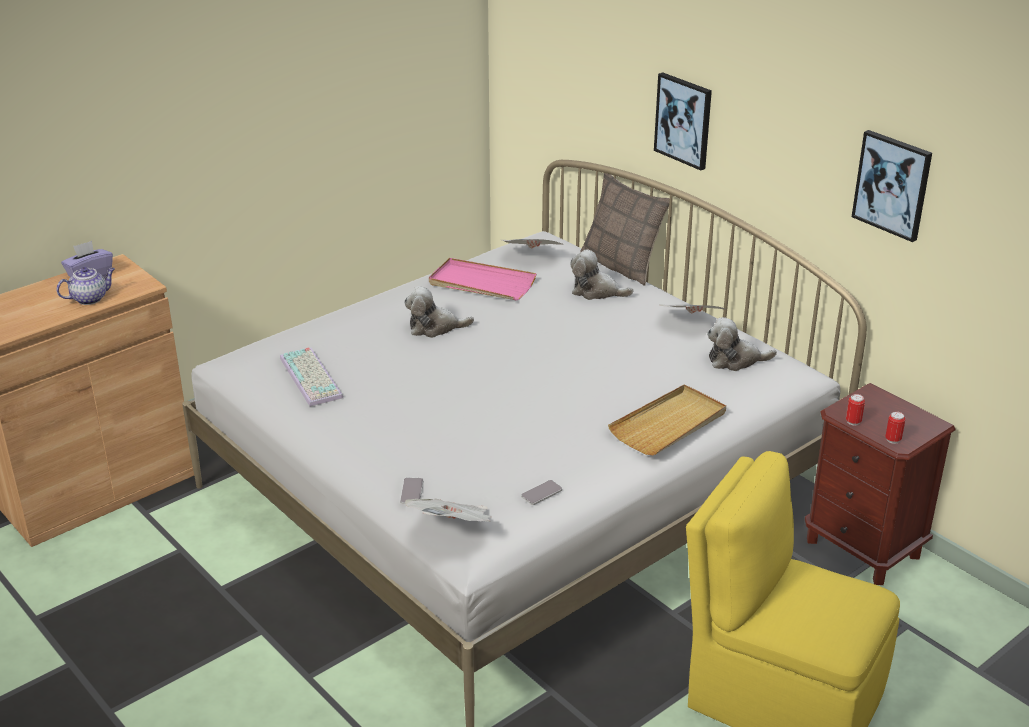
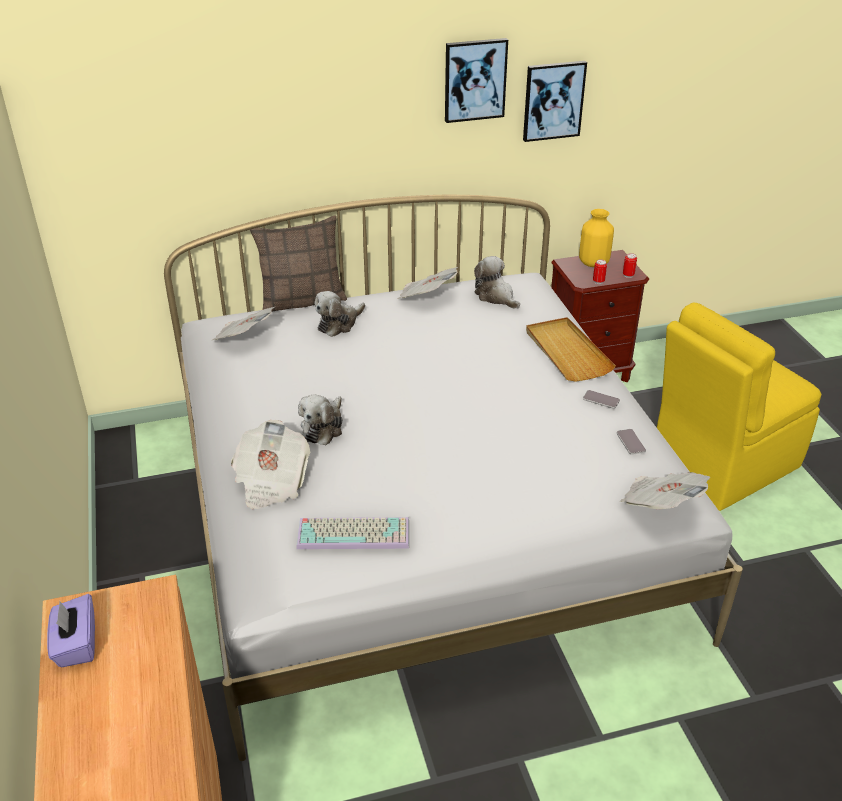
camera: 65 degrees left, 5 degrees up
(90, 298) = (144, 654): teapot -> none
(349, 325) = (271, 482): none -> newspaper
(411, 491) = (595, 515): phone -> phone (601, 400)
(481, 283) = (267, 378): pink tray -> none
(684, 120) = (332, 138): picture -> picture (474, 80)
(735, 360) = (496, 296): plush toy -> plush toy turned 120 degrees clockwise
(893, 410) = (594, 263): none -> yellow vase

